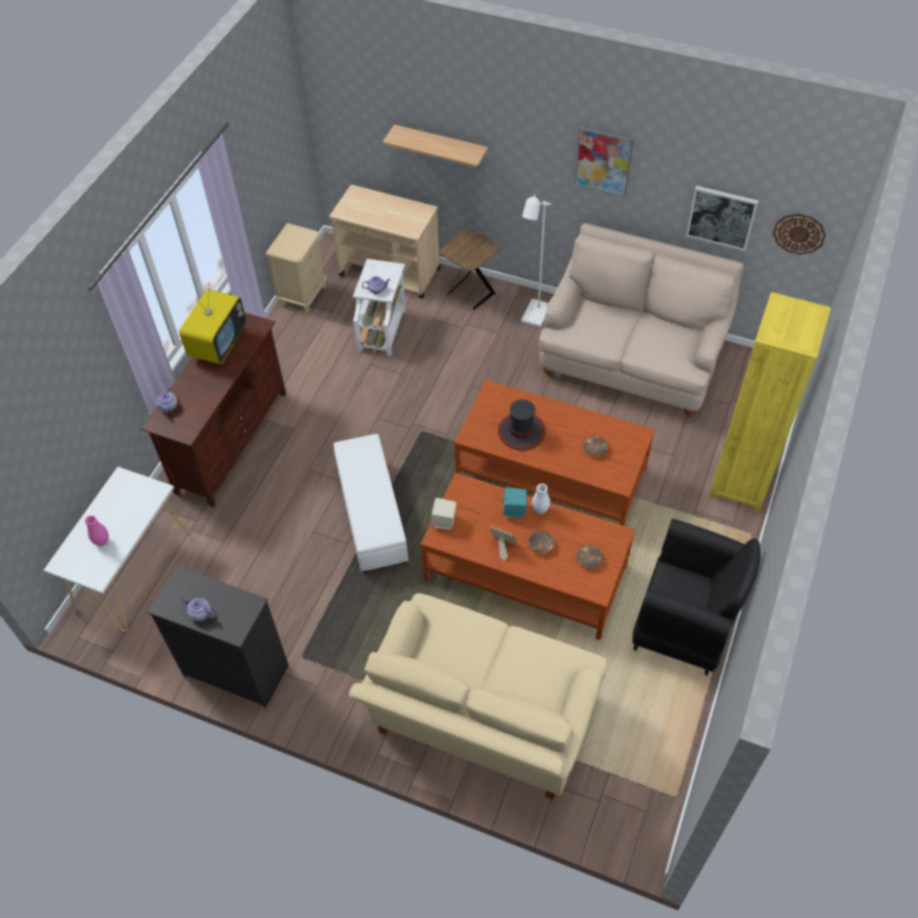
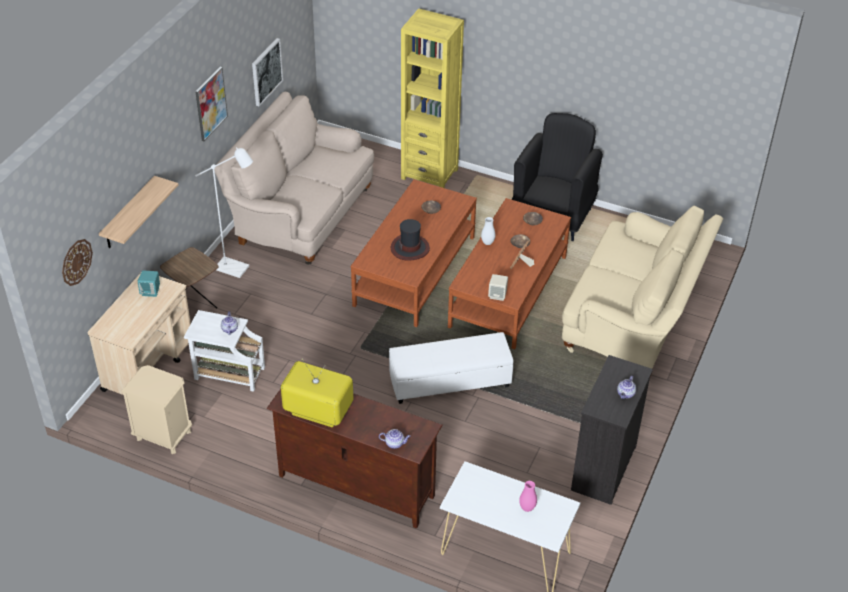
camera: 90 degrees left, 10 degrees down
(514, 510) = (487, 256): turquoise speaker -> turquoise speaker (150, 291)
(799, 233) = (295, 38): wall clock -> wall clock (76, 262)

